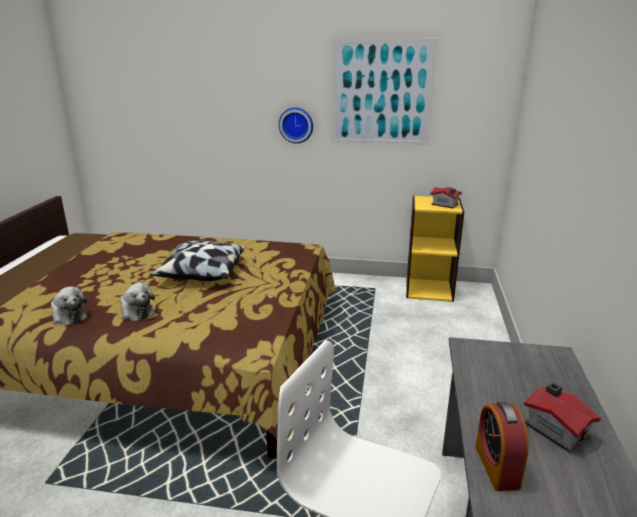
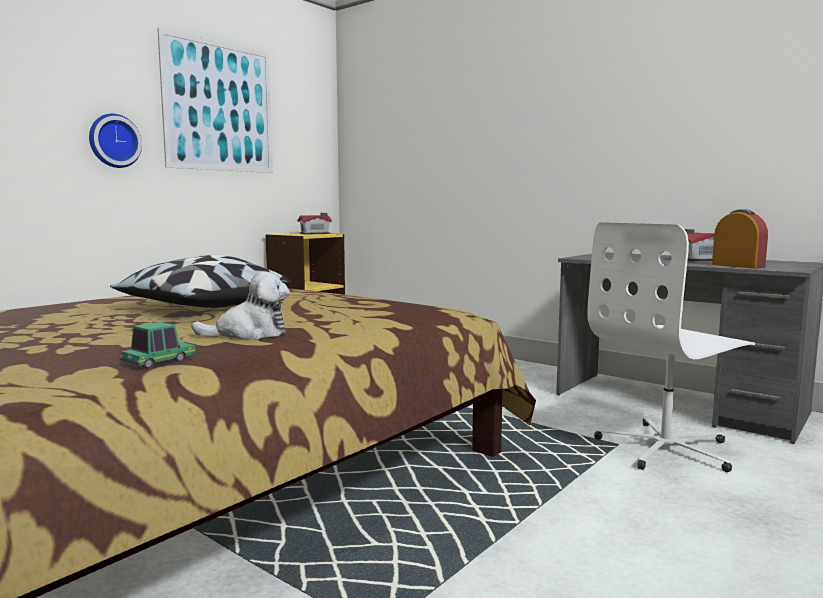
camera: 60 degrees left, 15 degrees down
(68, 316) = (159, 362): plush toy -> toy car
(497, 466) = (738, 266): alarm clock -> alarm clock turned 150 degrees counterclockwise

